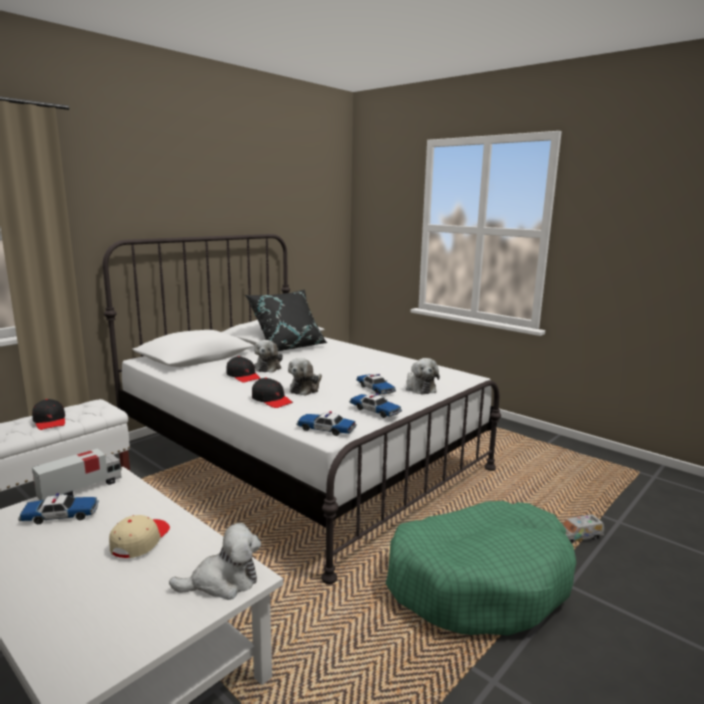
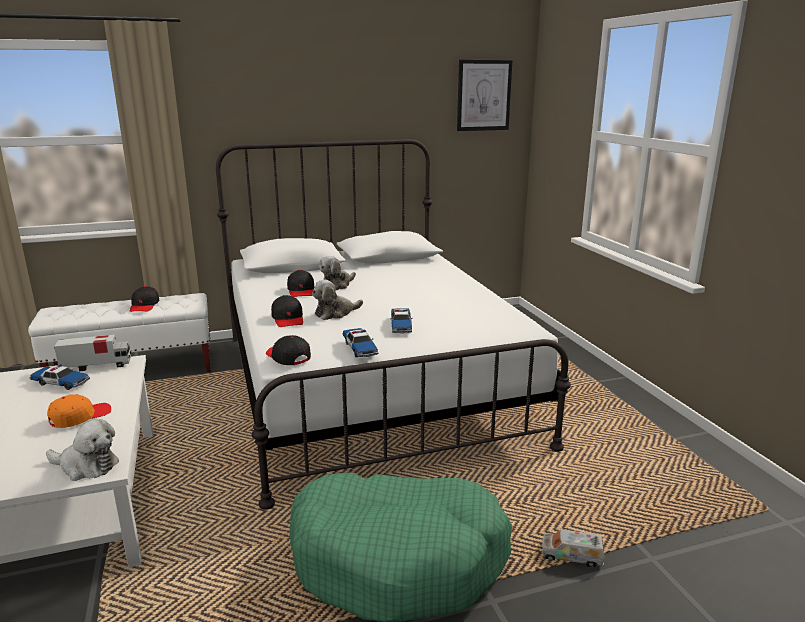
camera: 30 degrees right, 5 degrees up
(140, 541) = (80, 417): beige cap -> orange cap
(287, 347) = (388, 267): black pillow -> none
(319, 197) = (483, 95): none -> picture
(326, 429) = (288, 357): toy car -> black cap
(419, 388) = (449, 333): plush toy -> none

